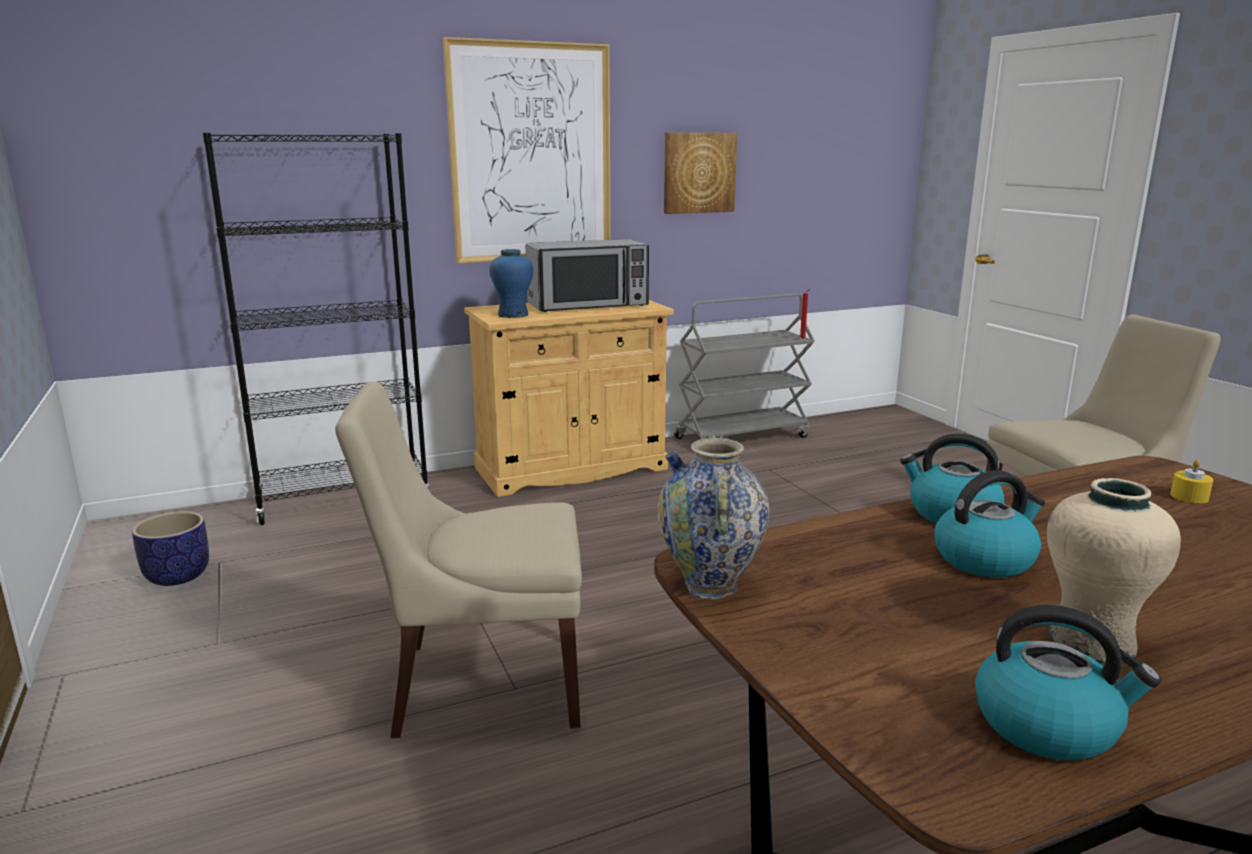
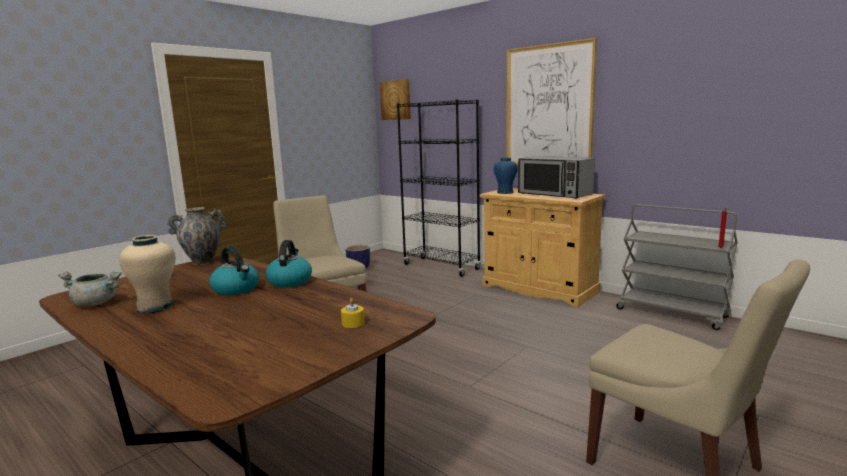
camera: 65 degrees right, 5 degrees down
(698, 173) = (661, 115): picture -> picture (396, 100)
(1048, 725) = (97, 303): kettle -> grey cooking pot

